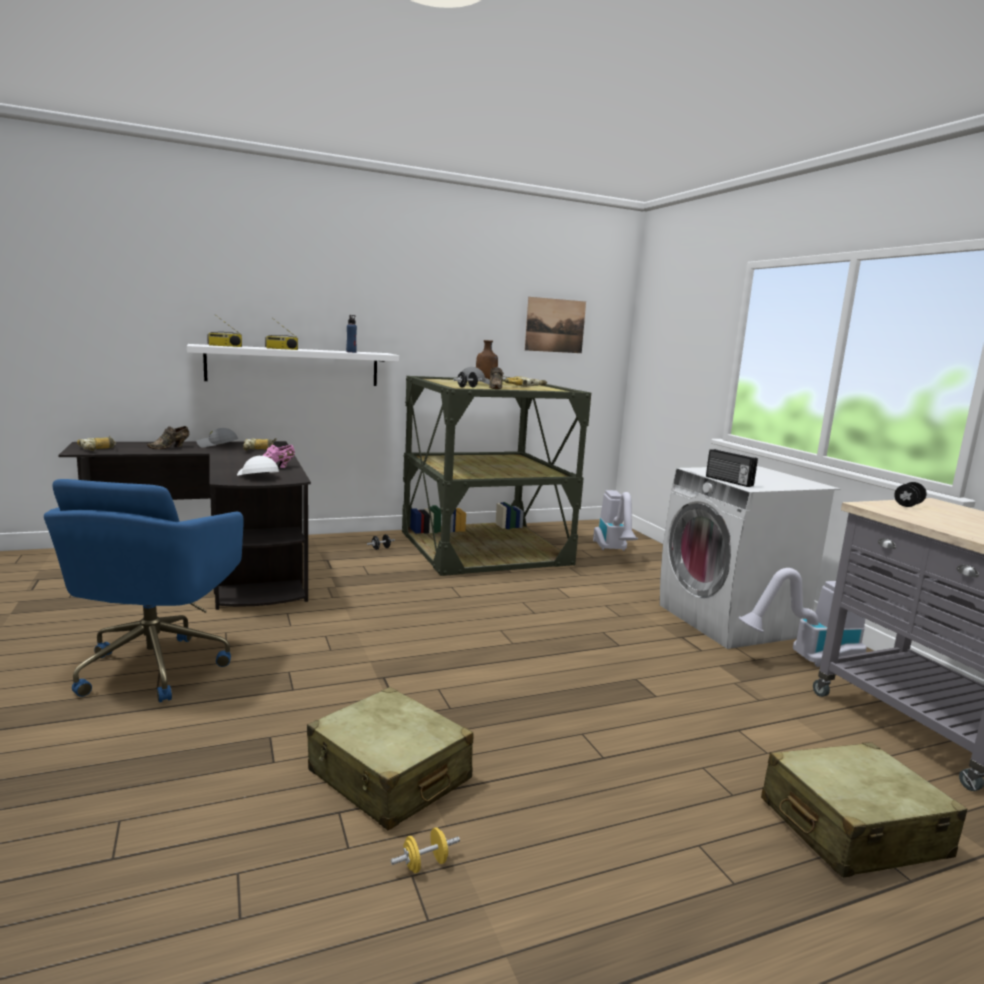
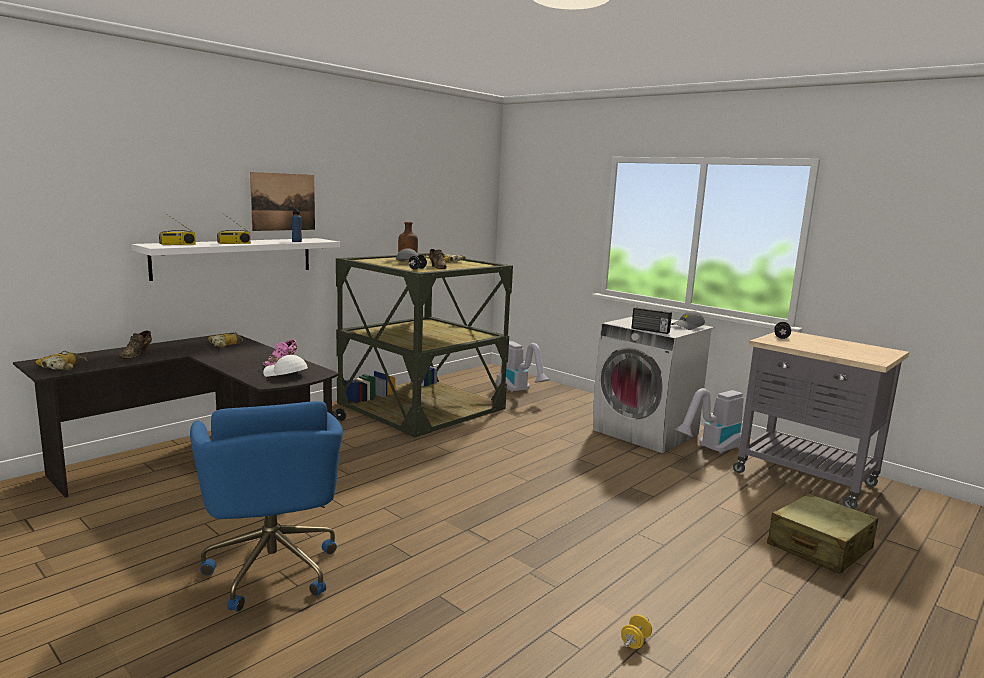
camera: 25 degrees left, 0 degrees up
(217, 445) = (178, 346): grey cap -> grey cap (687, 327)
(389, 776) = (552, 596): beige suitcase -> none
(555, 325) = (445, 203): picture -> picture (283, 202)

